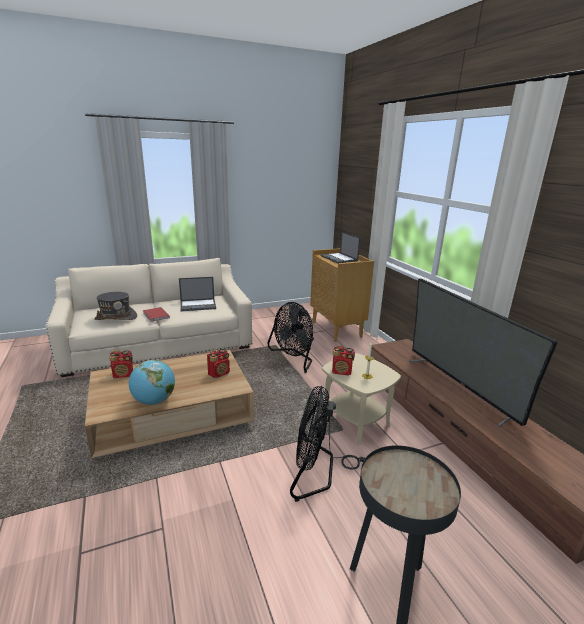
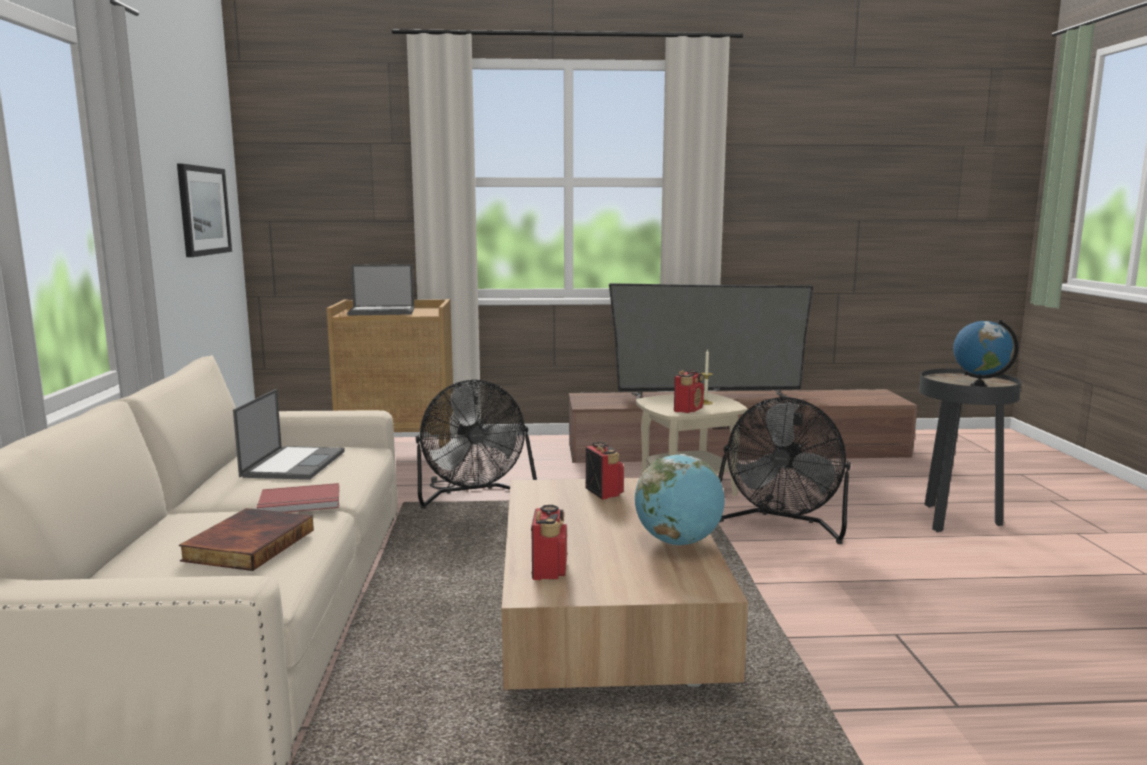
camera: 70 degrees left, 10 degrees down
(116, 317) = (248, 544): grey hat -> book
(295, 198) = (203, 210): none -> picture
(385, 486) = (978, 386): none -> globe

